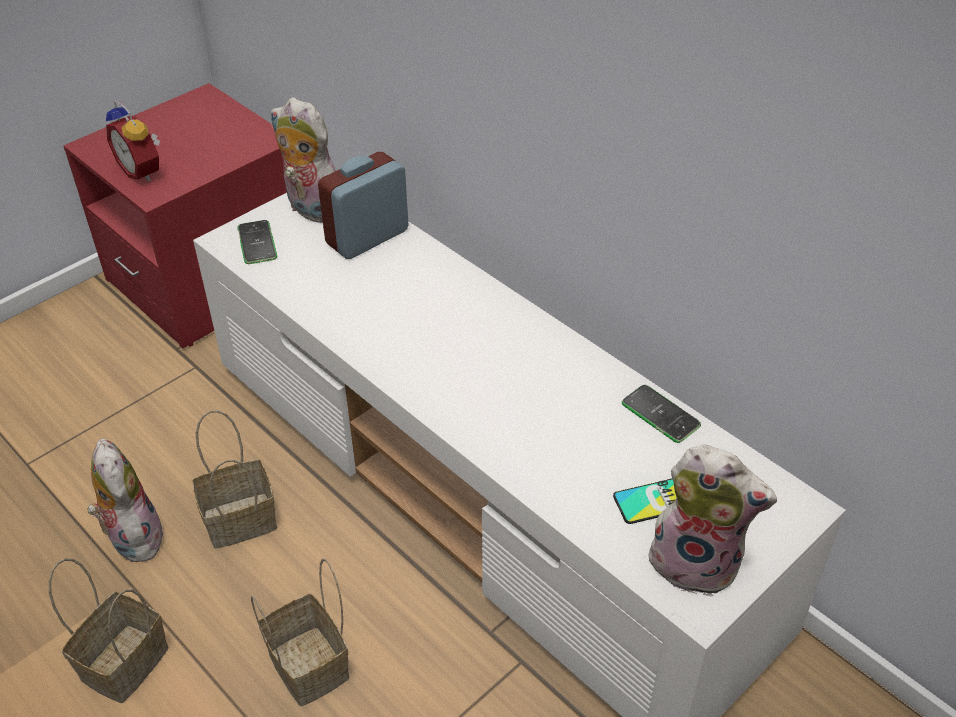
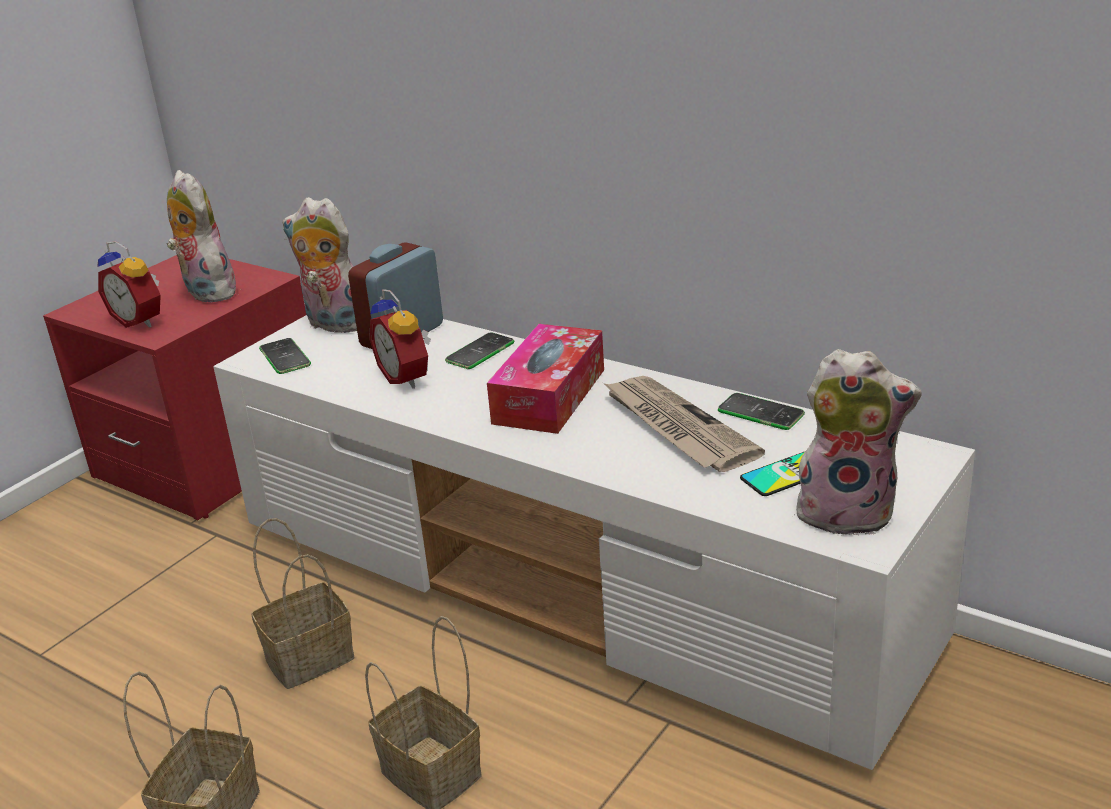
camera: 10 degrees left, 15 degrees down
(132, 536) = (186, 696): plush toy -> plush toy (206, 292)
(356, 294) = (408, 377): none -> alarm clock
(430, 275) = (480, 352): none -> phone
(475, 347) = (549, 396): none -> tissue box
(577, 415) = (676, 427): none -> newspaper

